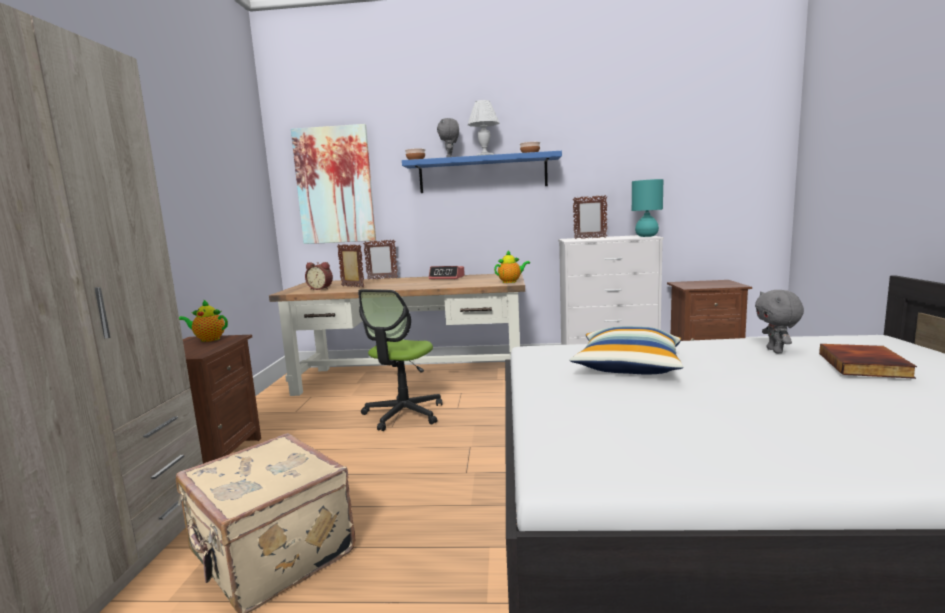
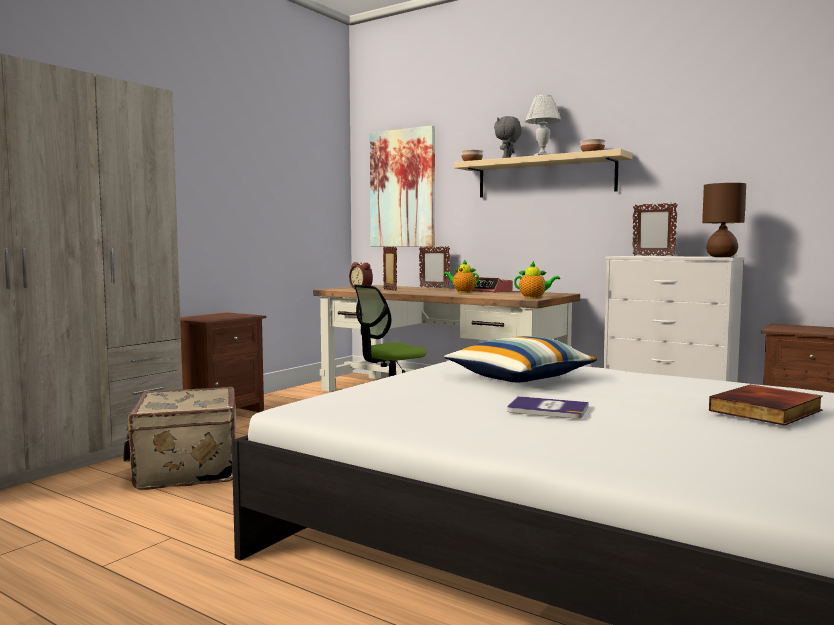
camera: 30 degrees right, 5 degrees down
(208, 339) = (233, 314): teapot -> teapot (462, 292)
(482, 174) = (545, 177): blue shelf -> beige shelf
(646, 236) = (721, 256): turquoise table lamp -> brown table lamp
(750, 402) = (547, 409): none -> book
(776, 351) = (715, 391): grey plush toy -> none

